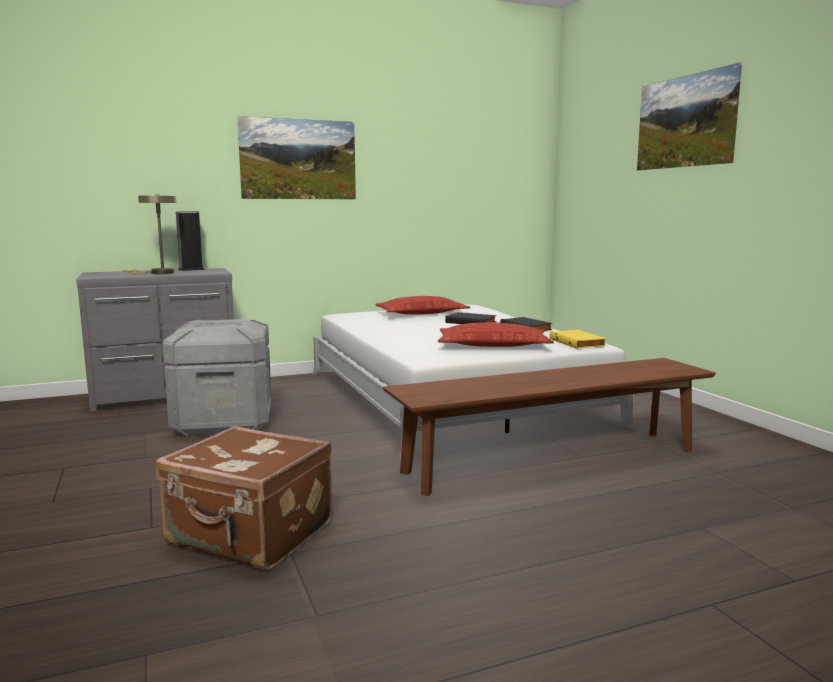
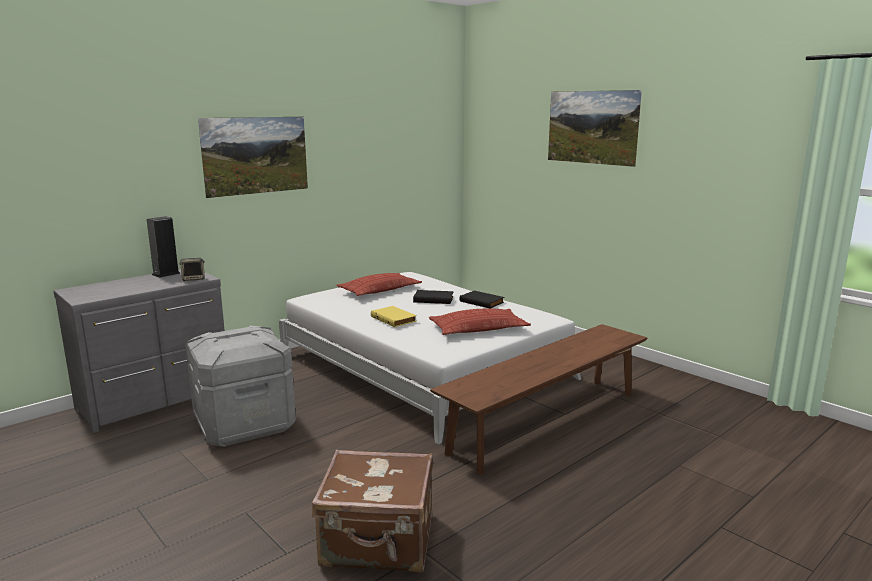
camera: 20 degrees left, 5 degrees up
(158, 273) = (143, 285): beige table lamp -> none
(208, 272) = (193, 279): none -> speaker
(578, 342) = (538, 317): yellow book -> yellow book (394, 319)

